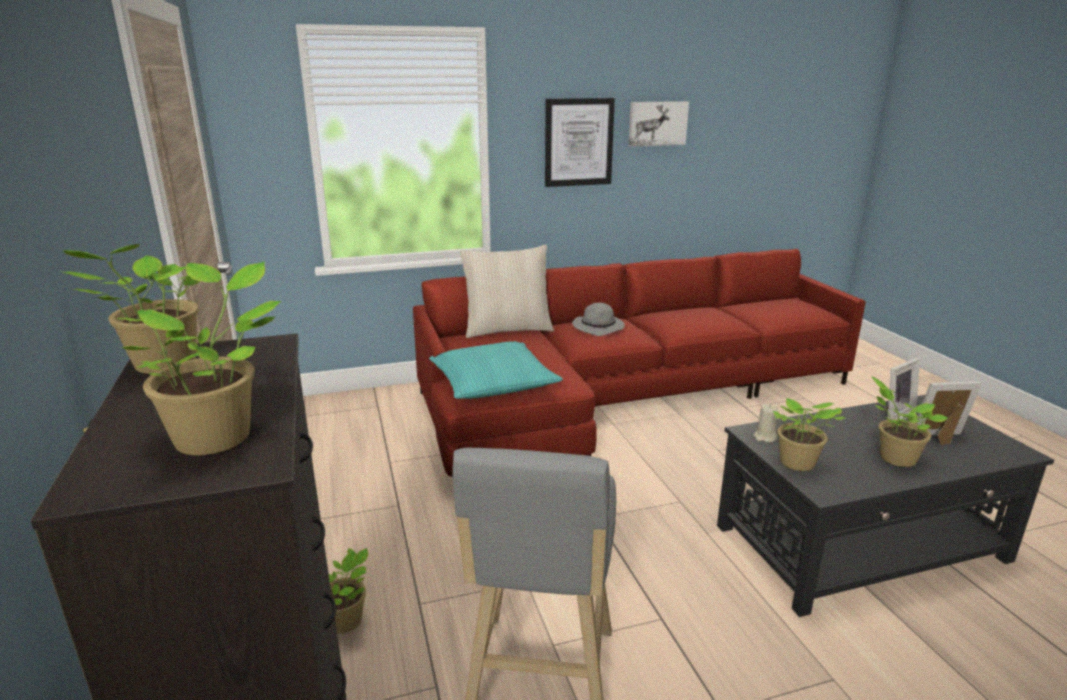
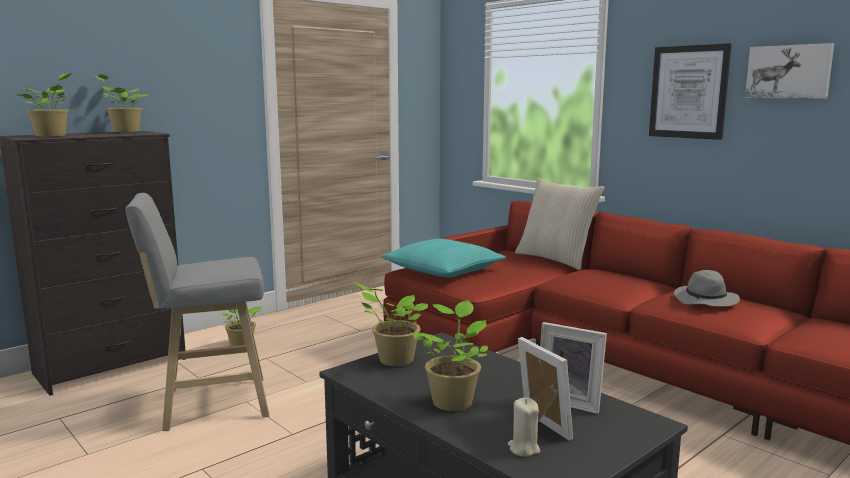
camera: 65 degrees right, 10 degrees down
(599, 327) = (609, 277): grey hat -> grey hat (706, 301)
(765, 437) = (436, 346): beige candle -> beige candle (523, 448)

